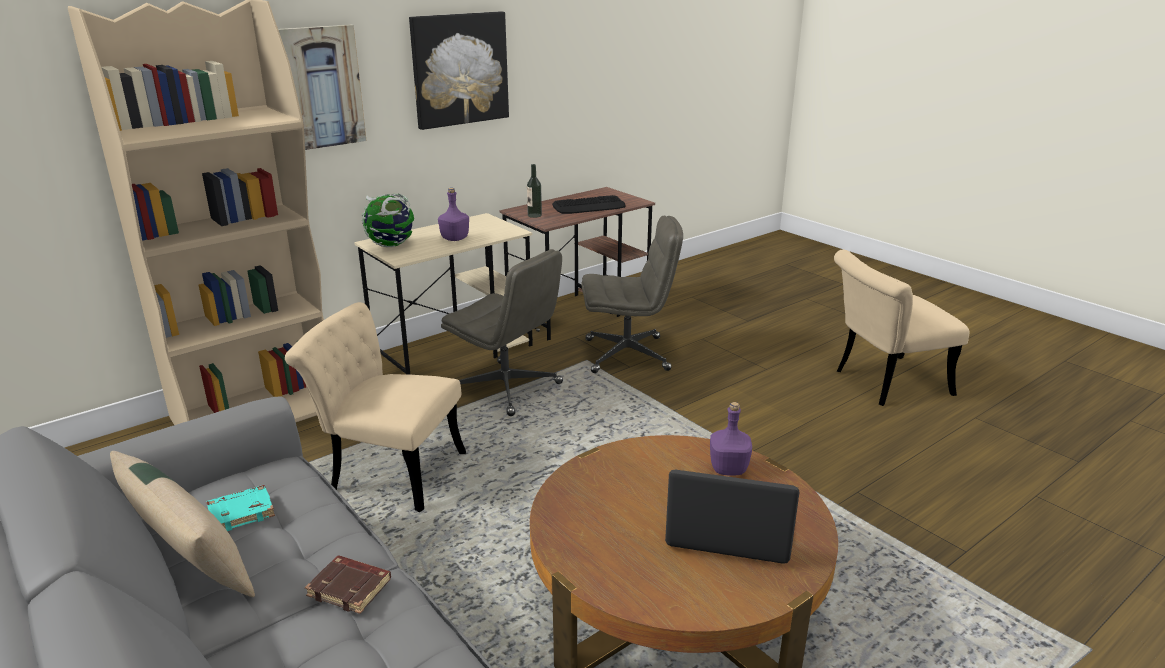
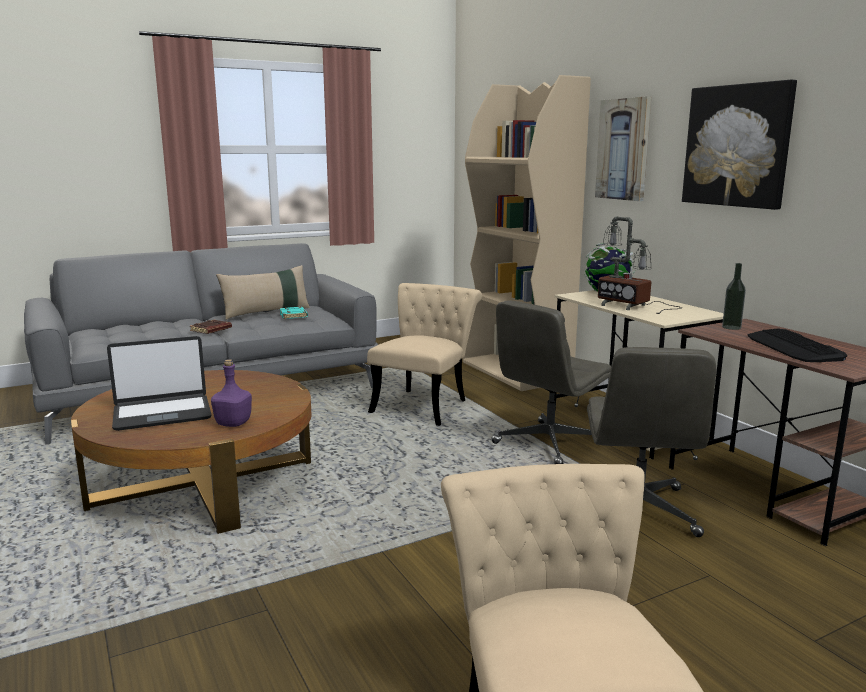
camera: 100 degrees right, 10 degrees down
(455, 238) = (632, 306): purple bottle -> table lamp
(729, 531) = (162, 413): laptop -> laptop turned 45 degrees clockwise

